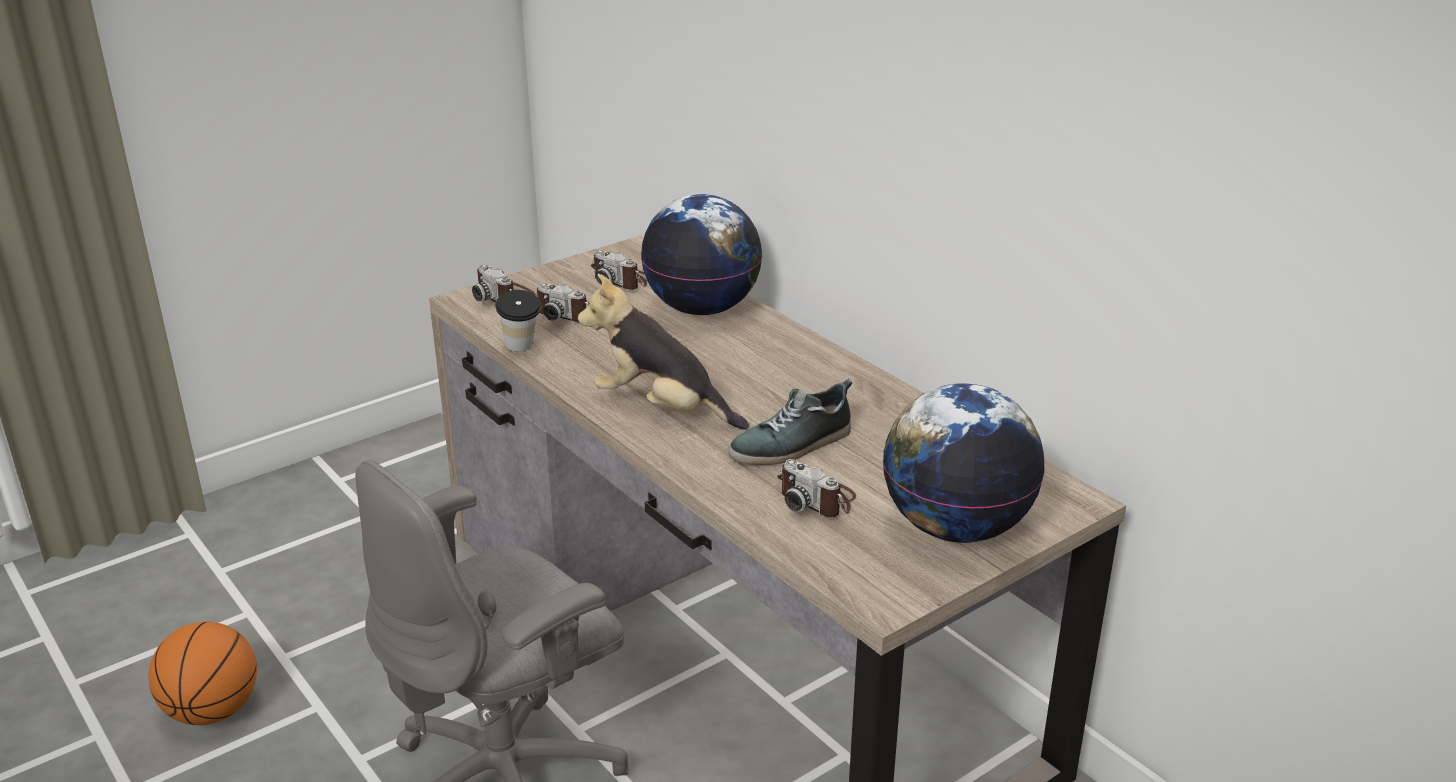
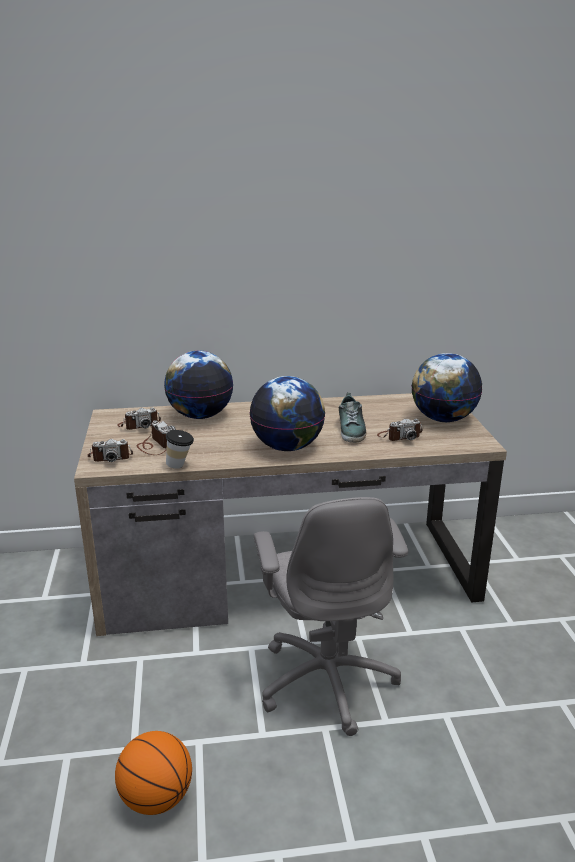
camera: 60 degrees left, 5 degrees down
(567, 313) = (155, 446): camera -> camera turned 90 degrees counterclockwise
(662, 408) = (287, 447): plush toy -> globe

